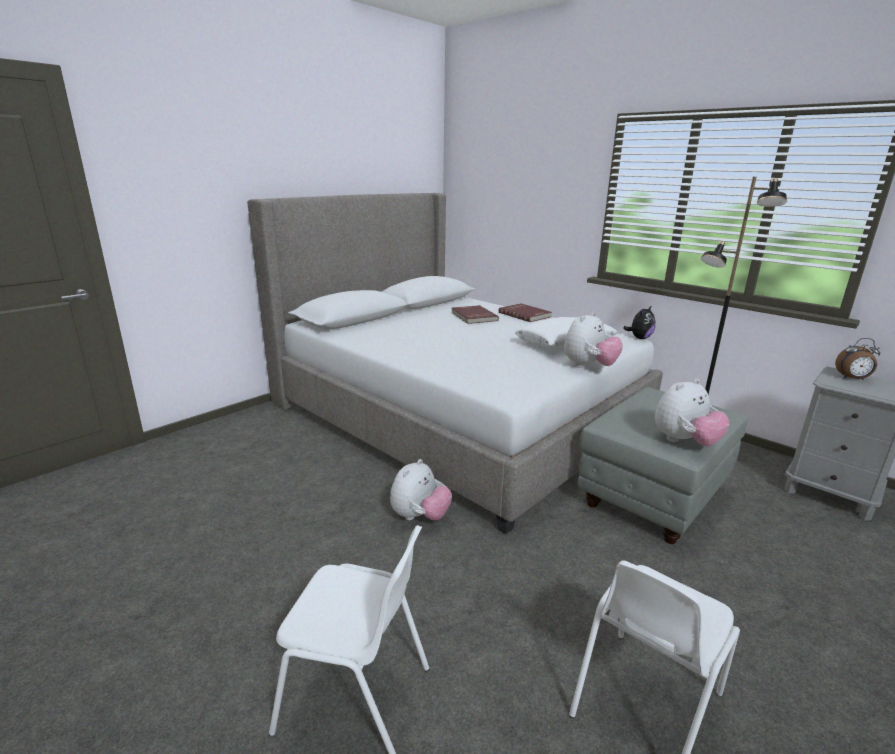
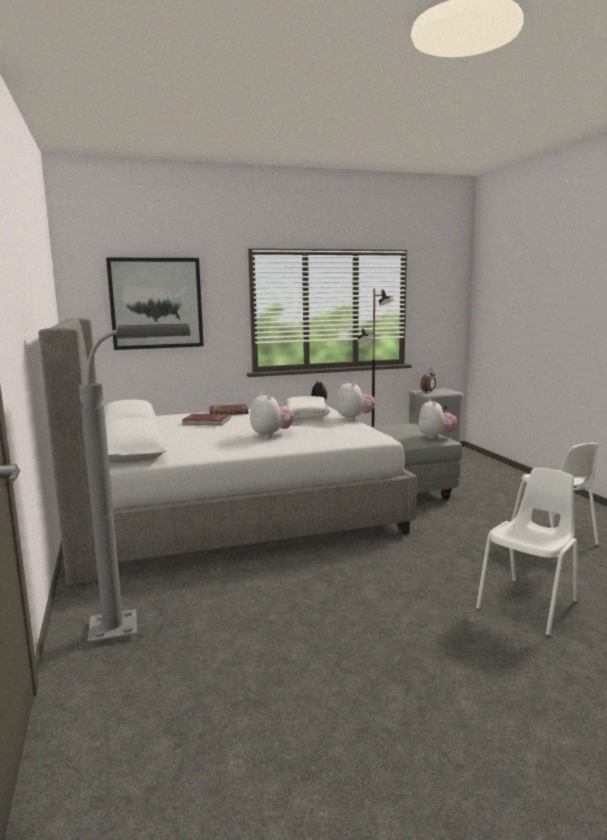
camera: 60 degrees left, 10 degrees down
(229, 448) = (147, 623): none -> grey floor lamp
(420, 516) = (366, 554): plush toy -> plush toy (271, 435)
(513, 182) = (156, 303): none -> picture

